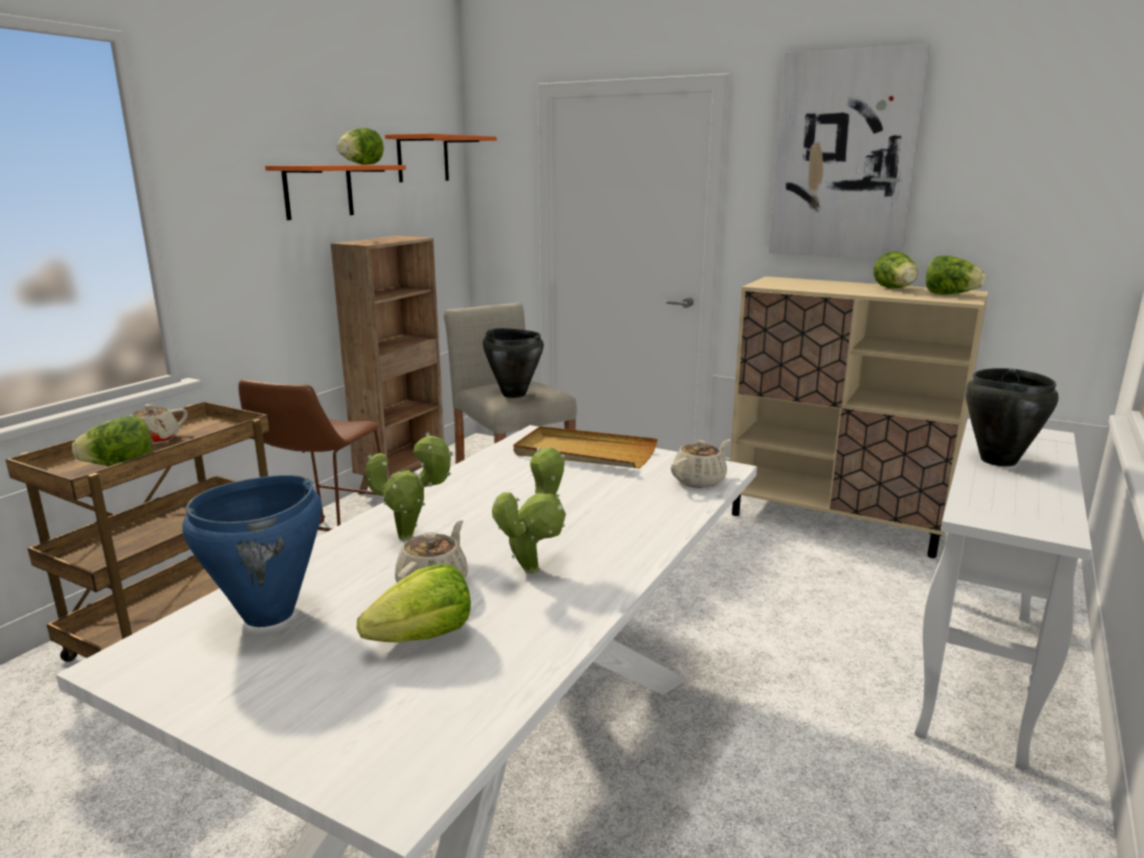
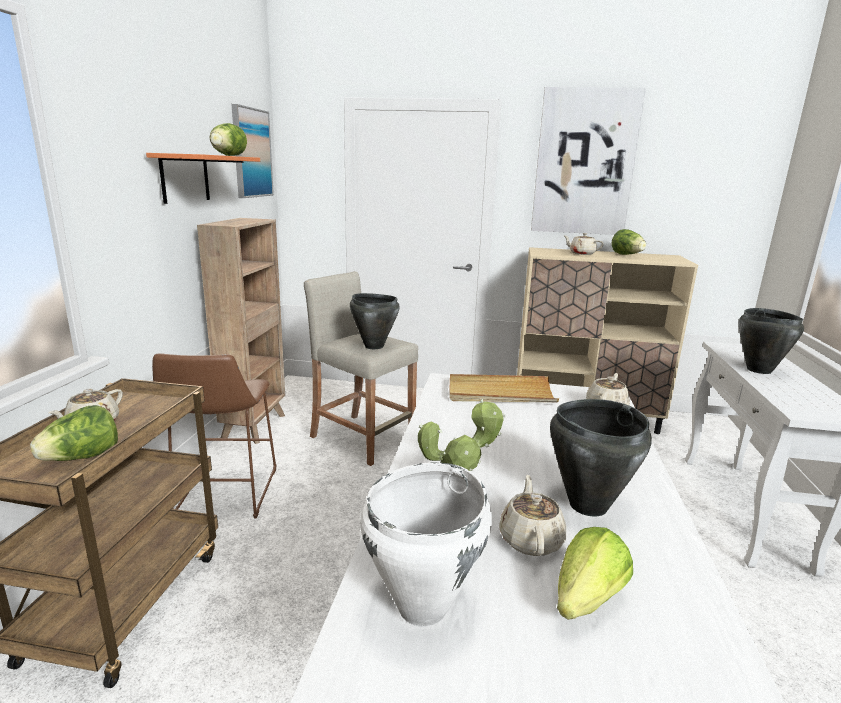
camera: 20 degrees left, 0 degrees up
(270, 614) = (424, 607): blue cooking pot -> white cooking pot
(423, 158) = (251, 153): orange shelf -> picture
(534, 567) = (587, 505): potted plant -> black cooking pot
(825, 286) = (581, 253): none -> beige teapot
(950, 294) = (665, 258): lettuce -> none

